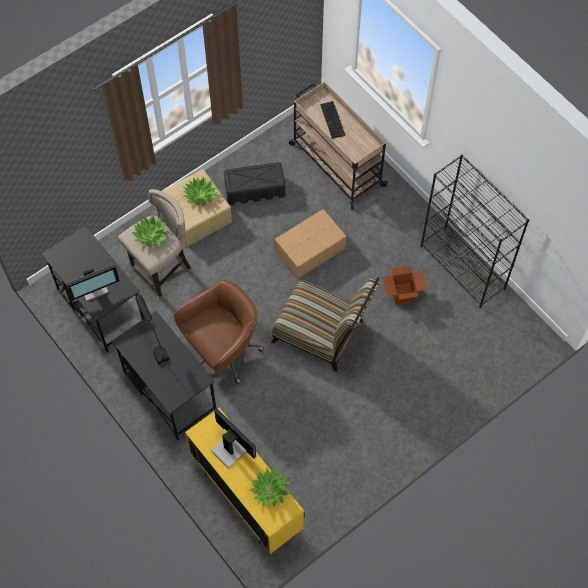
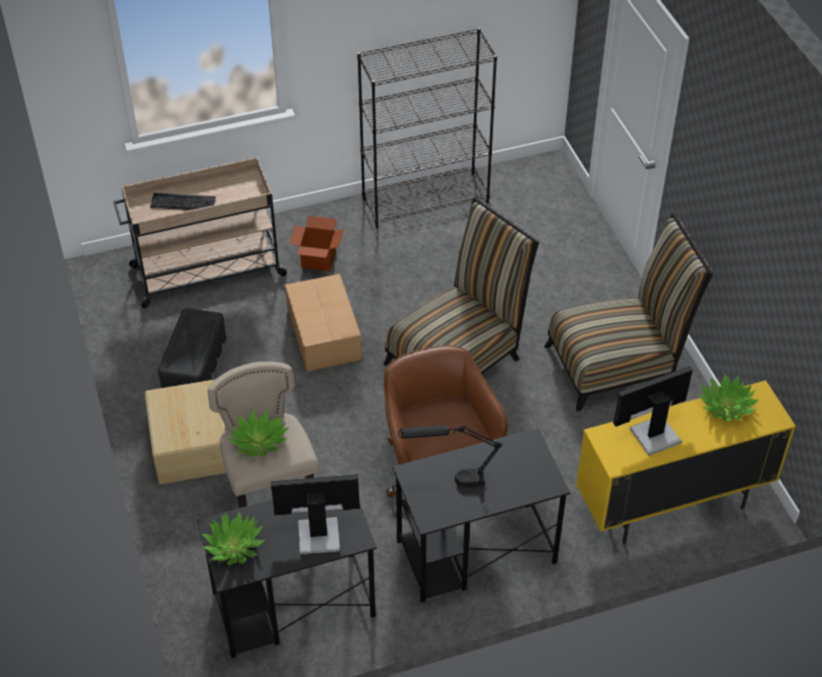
camera: 70 degrees left, 15 degrees down
(94, 288) = (318, 534): monitor -> monitor turned 90 degrees counterclockwise
(200, 195) = (189, 405): potted plant -> potted plant (234, 545)
(357, 434) = (617, 364): none -> chair
(403, 294) = (435, 263): cardboard box -> cardboard box (318, 260)

